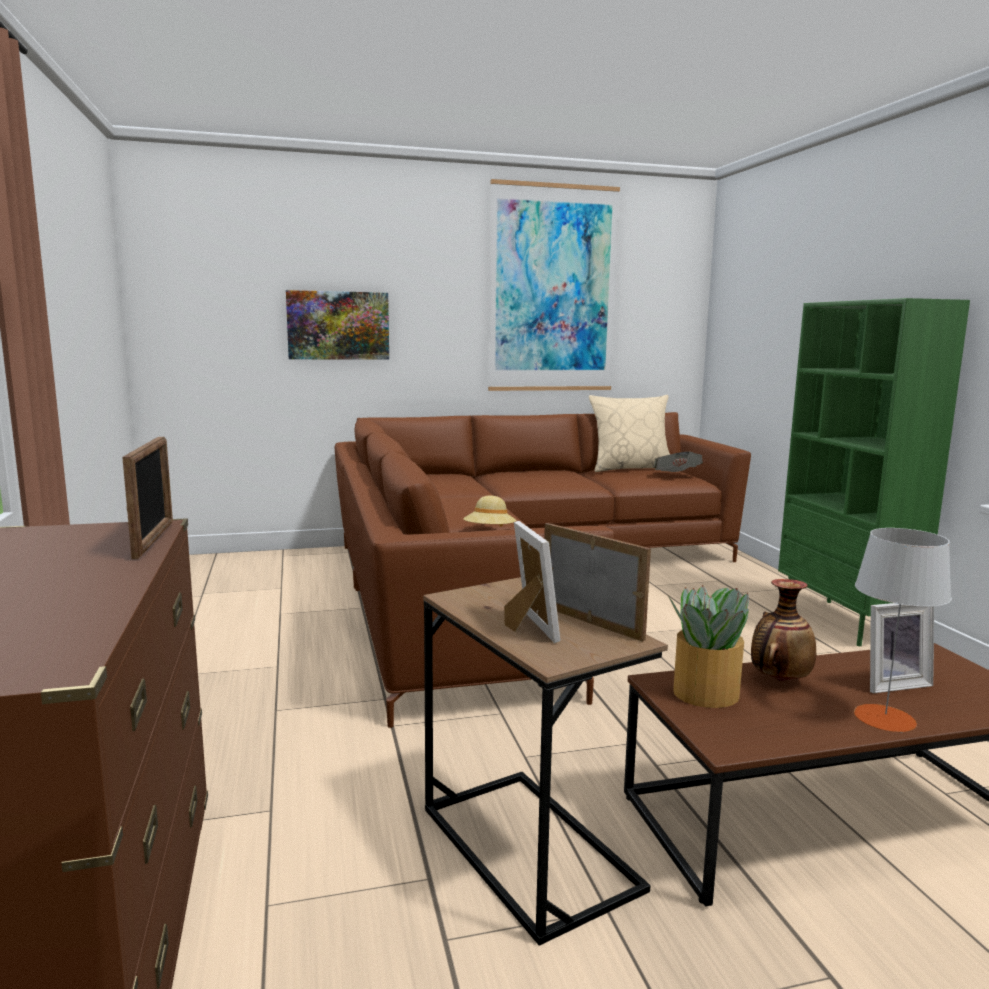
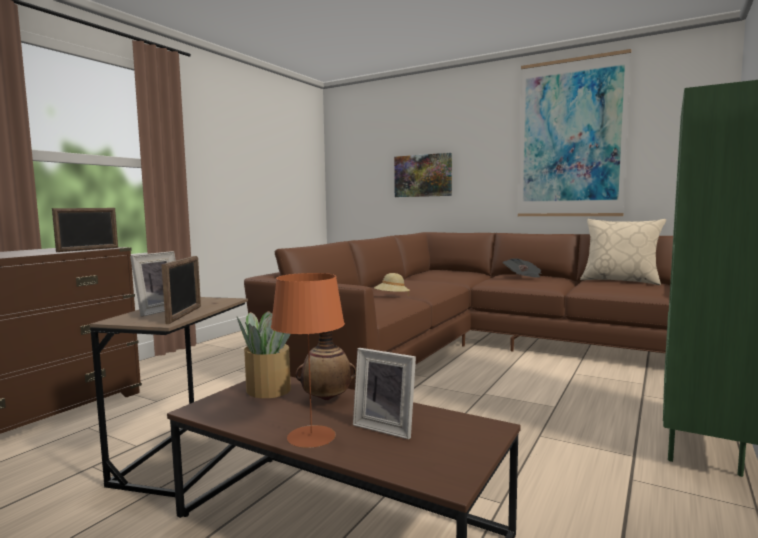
camera: 45 degrees right, 5 degrees down
(676, 476) = (644, 288): newspaper -> newspaper (523, 279)
(885, 718) = (311, 436): grey table lamp -> orange table lamp

